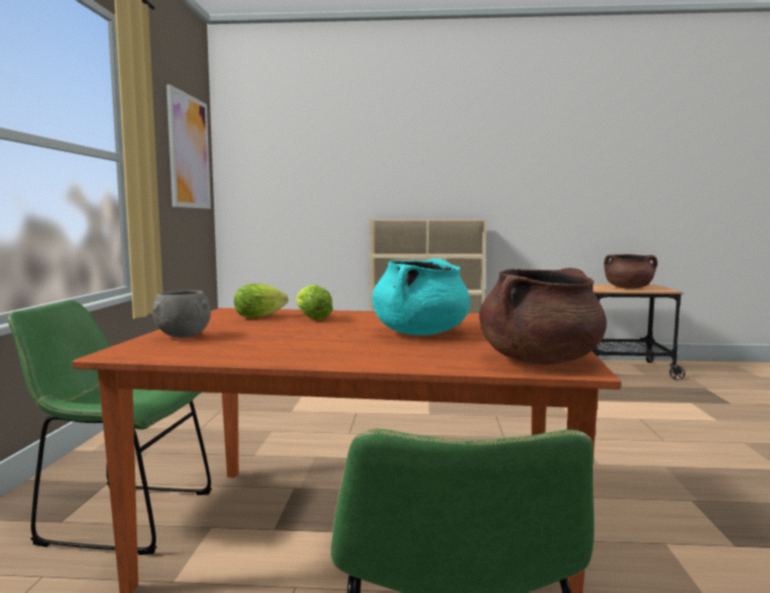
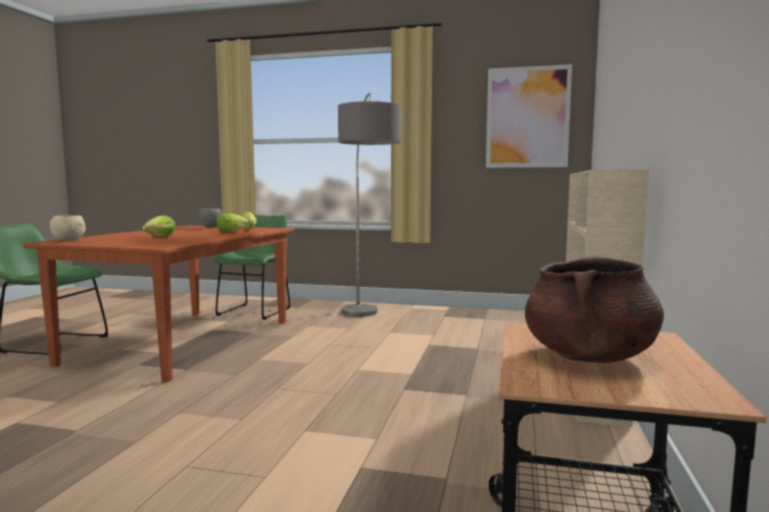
camera: 100 degrees right, 0 degrees up
(244, 424) = (366, 323): none -> floor lamp
(420, 333) = (159, 237): turquoise cooking pot -> lettuce
(540, 361) = (69, 240): brown cooking pot -> beige bowl

